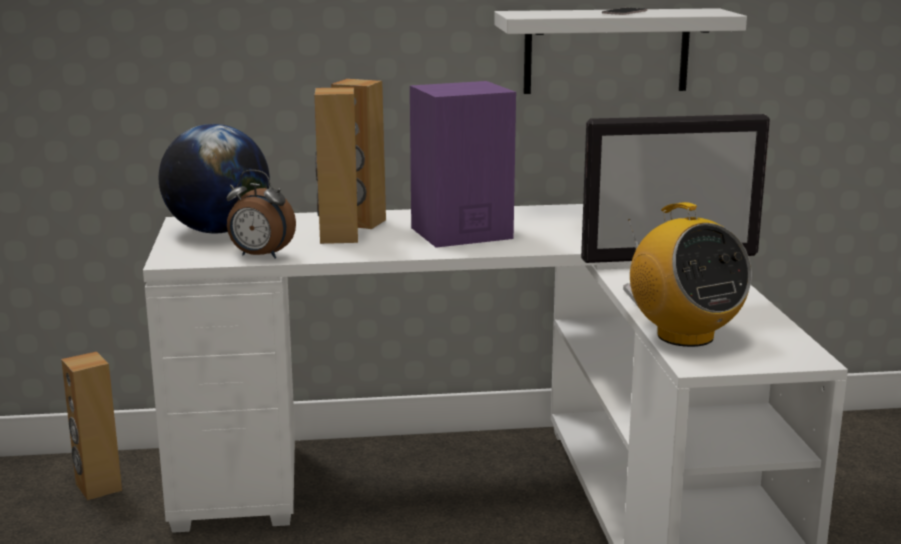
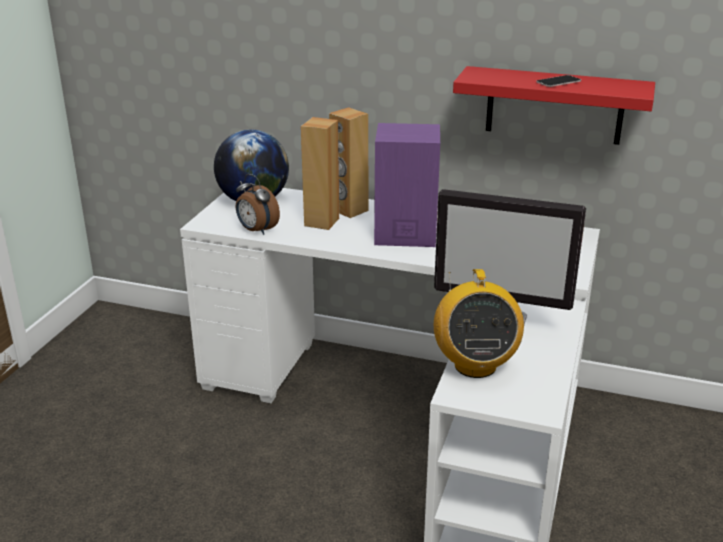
camera: 25 degrees right, 10 degrees up
(98, 487) = (183, 345): brown speaker -> none
(606, 51) = (554, 105): white shelf -> red shelf

